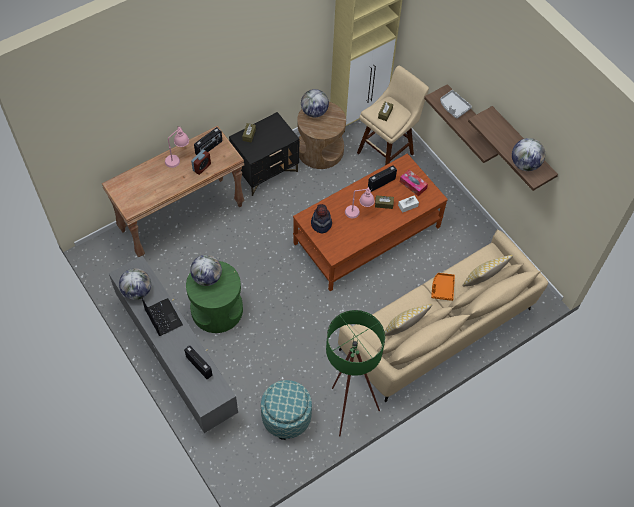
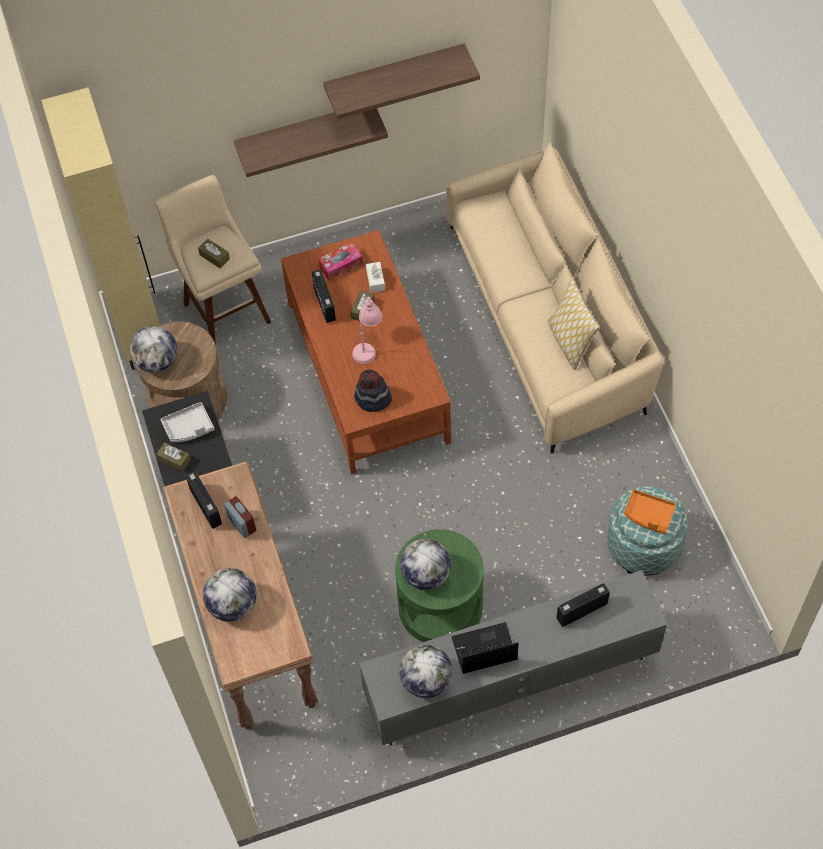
camera: 70 degrees left, 0 degrees up
(178, 158) = (211, 557): pink table lamp -> none
(347, 406) = (642, 463): green floor lamp -> none
(442, 288) = (517, 280): orange tray -> orange tray (648, 515)
(453, 107) = (280, 143): grey tray -> grey tray (189, 427)
(483, 280) = (516, 229): pillow -> none
(524, 164) = (437, 73): globe -> globe (232, 605)

